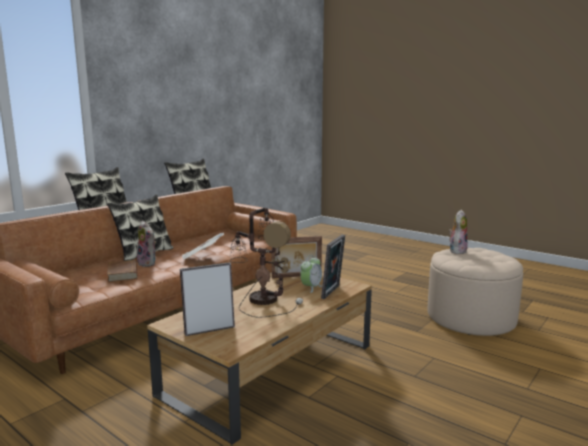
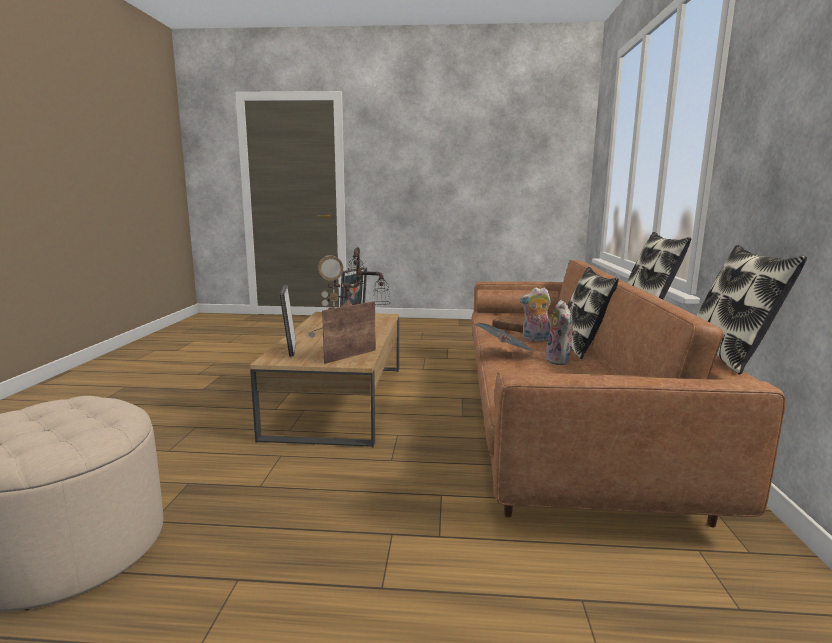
camera: 145 degrees right, 0 degrees up
(311, 288) = (317, 349): alarm clock -> none
(457, 251) = (81, 433): plush toy -> plush toy (560, 361)

